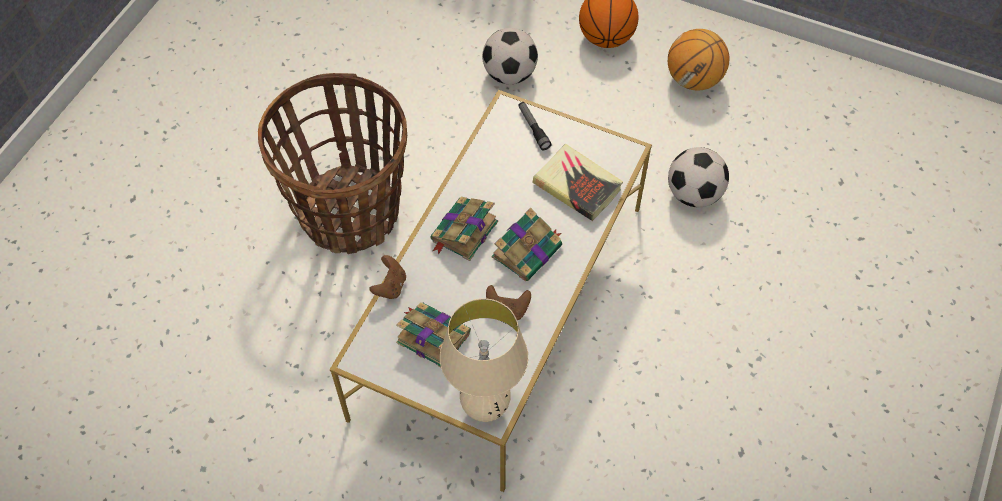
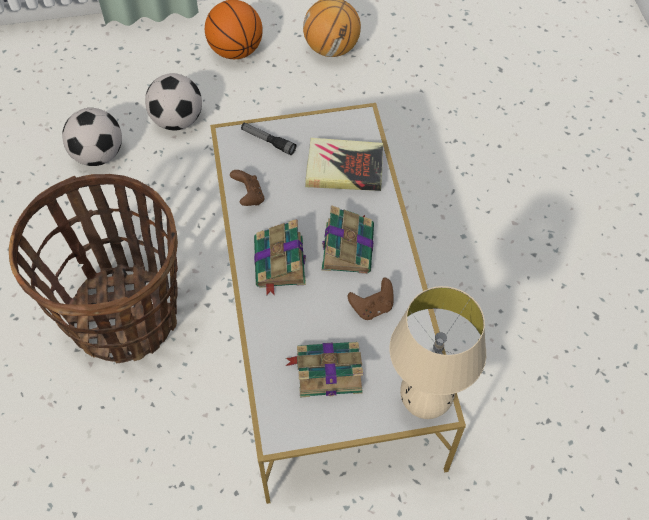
camera: 35 degrees left, 0 degrees up
(390, 286) = (253, 350): brown game controller -> brown game controller (249, 197)
(694, 194) = (402, 137): football -> football (98, 155)

